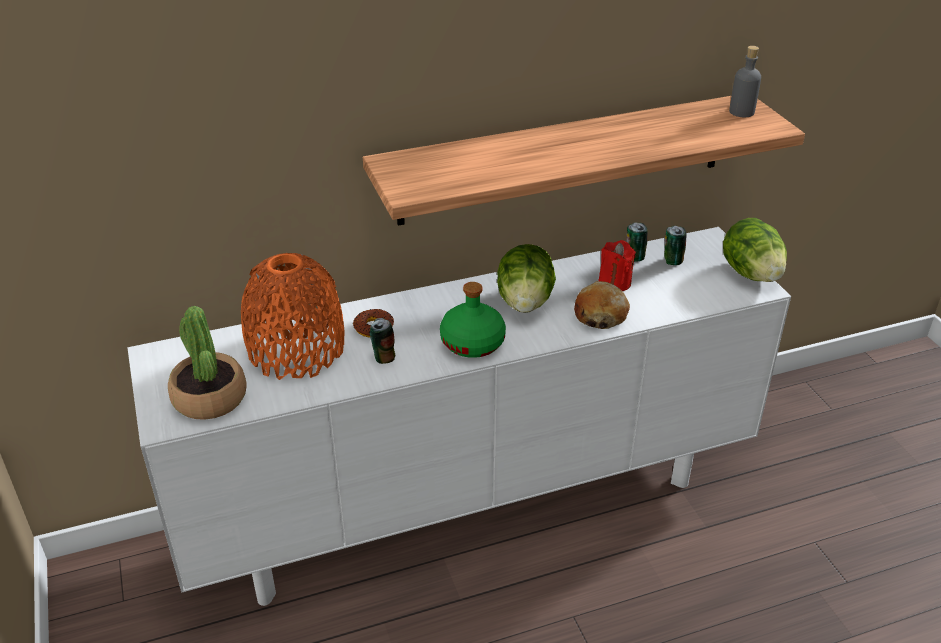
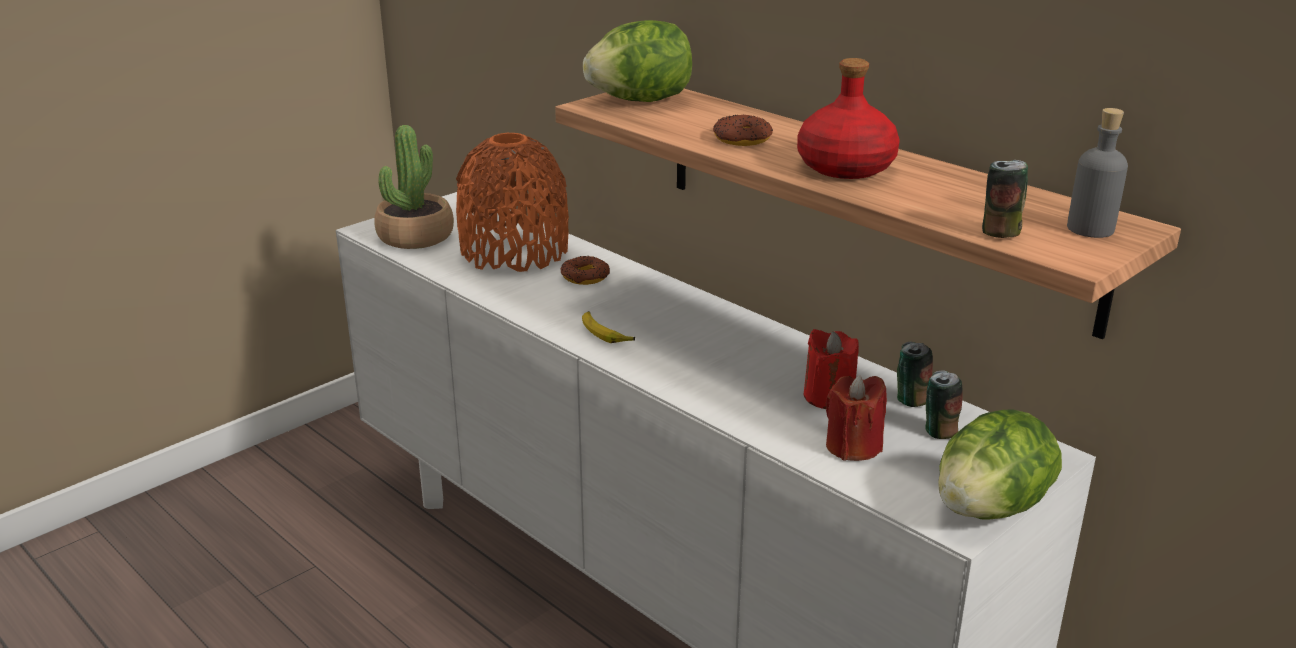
camera: 65 degrees right, 10 degrees down
(383, 357) = (538, 293): can -> can (1000, 232)
(473, 343) = (605, 333): green bottle -> banana
(525, 302) = (716, 346): lettuce -> lettuce (640, 101)
(531, 159) = (742, 138): none -> donut
(600, 314) = (743, 400): bread -> none
(608, 143) = (845, 167): none -> red bottle
(673, 293) = (853, 446): none -> red candle

